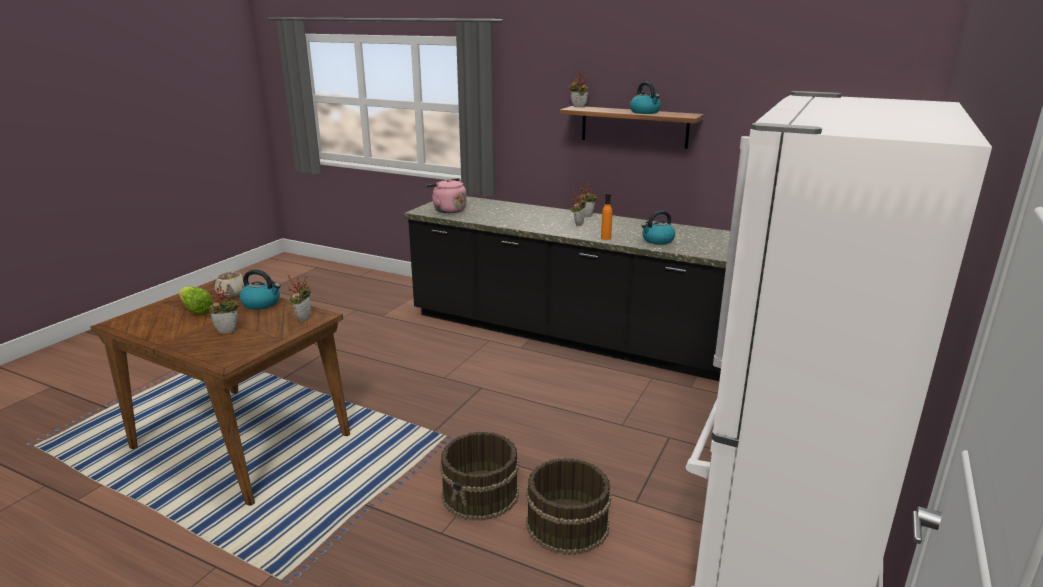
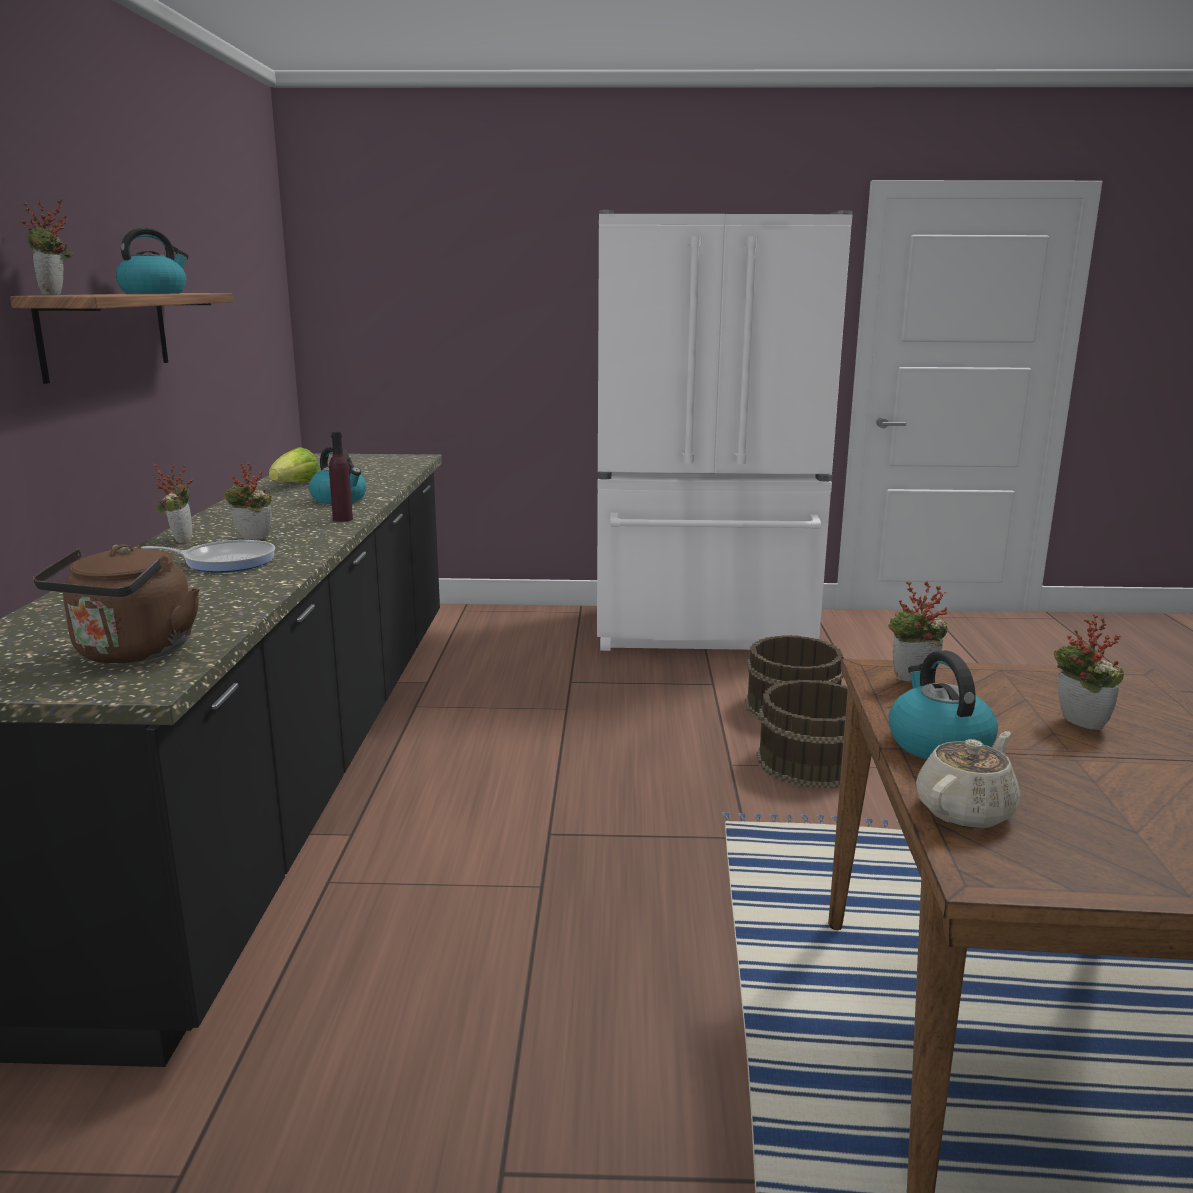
camera: 115 degrees left, 5 degrees down
(196, 310) = (1107, 808): lettuce -> lettuce (295, 485)
(448, 210) = (131, 654): pink kettle -> brown kettle
(542, 220) = (225, 562): none -> frying pan
(606, 238) = (342, 519): orange bottle -> purple bottle

